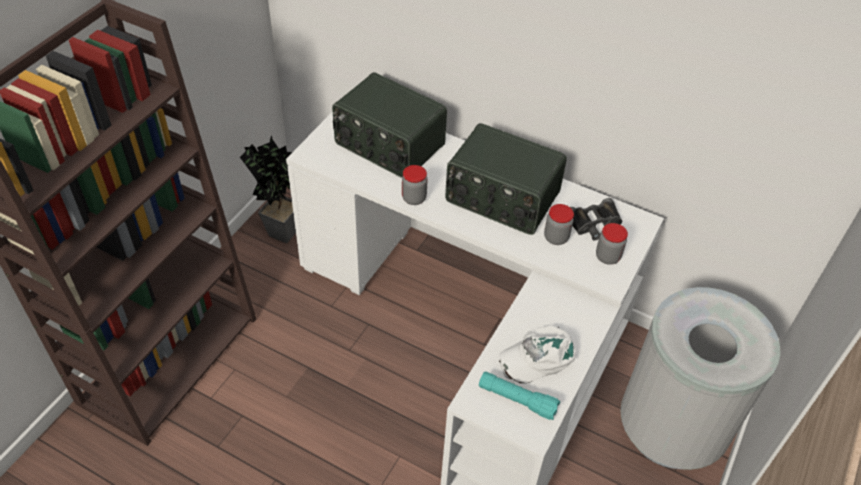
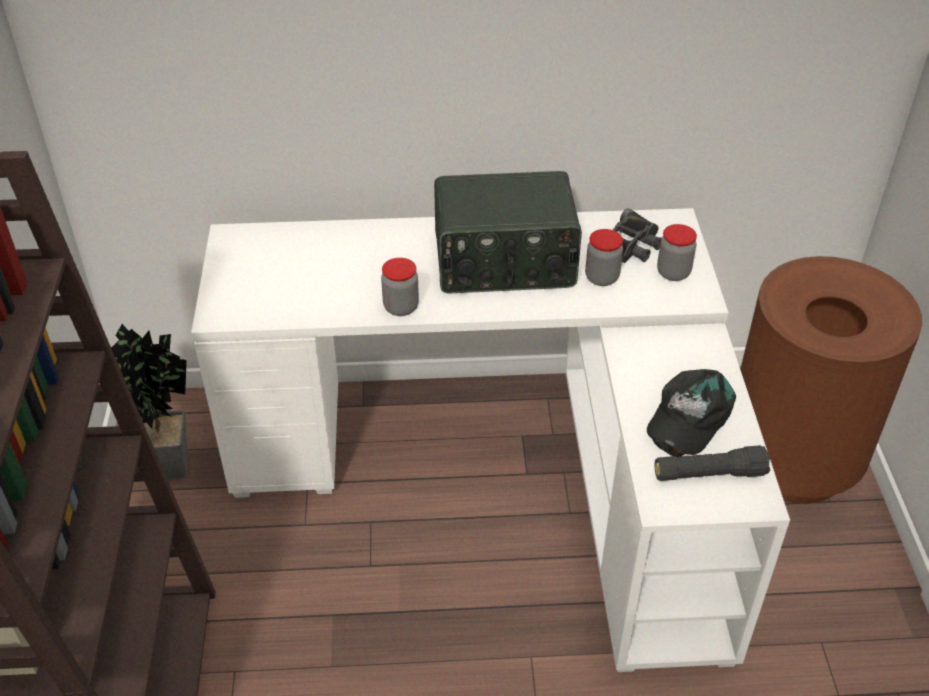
camera: 30 degrees left, 5 degrees down
(388, 145) = (315, 261): radio -> none
(517, 400) = (709, 474): turquoise flashlight -> black flashlight
(537, 357) = (688, 416): white cap -> black cap
(670, 429) = (792, 460): grey trash can -> brown trash can

